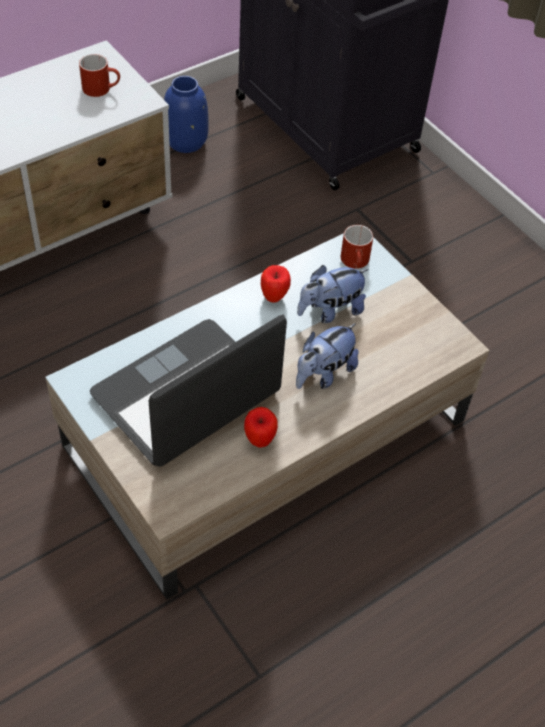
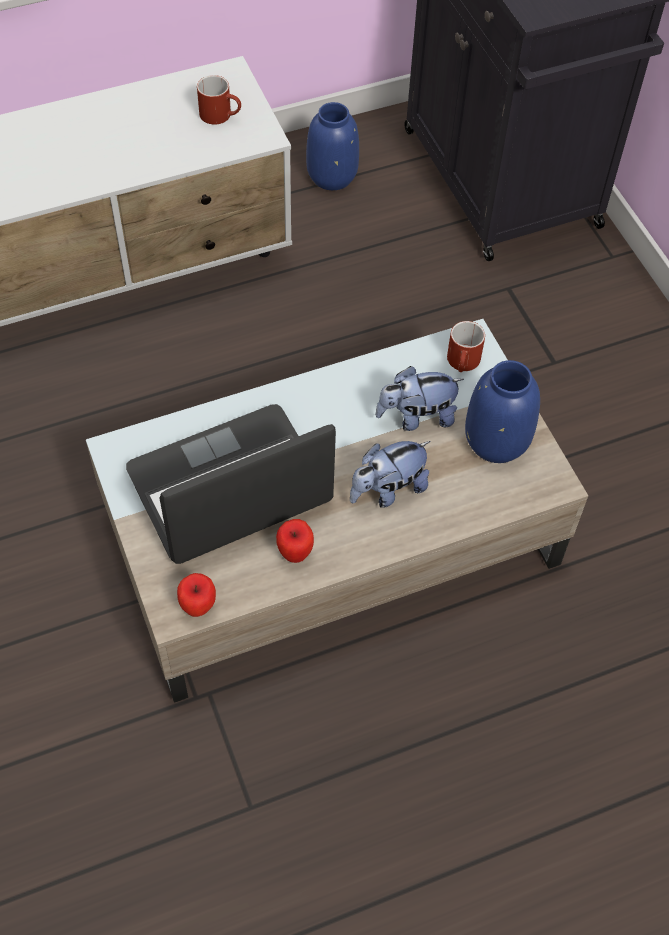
camera: 15 degrees right, 5 degrees up
(274, 297) = (358, 390): apple -> apple (198, 608)
(403, 319) = (497, 441): none -> blue vase

